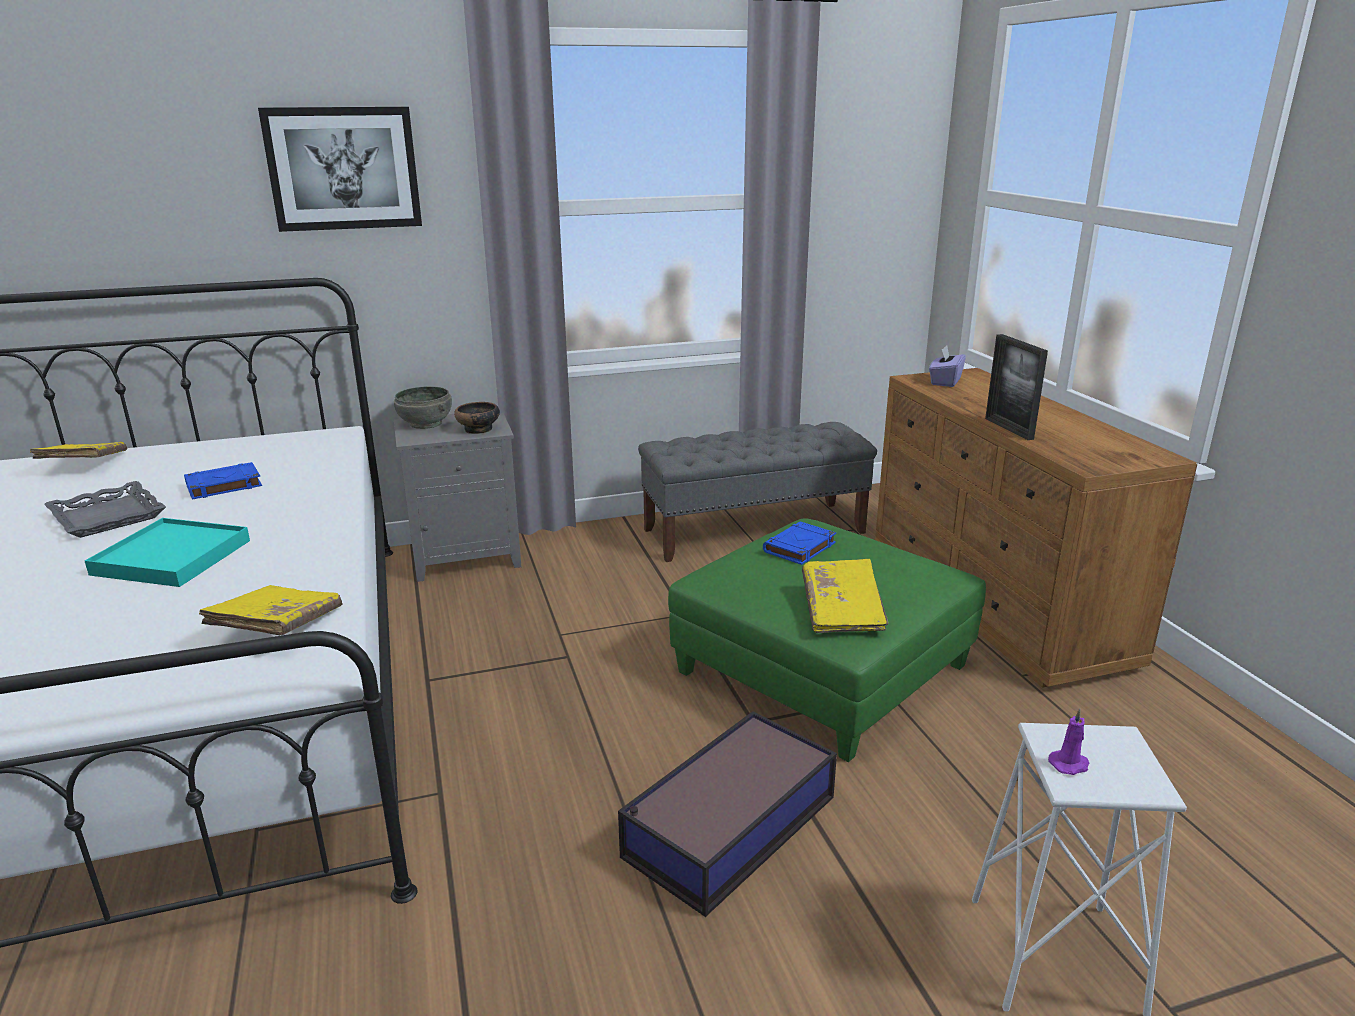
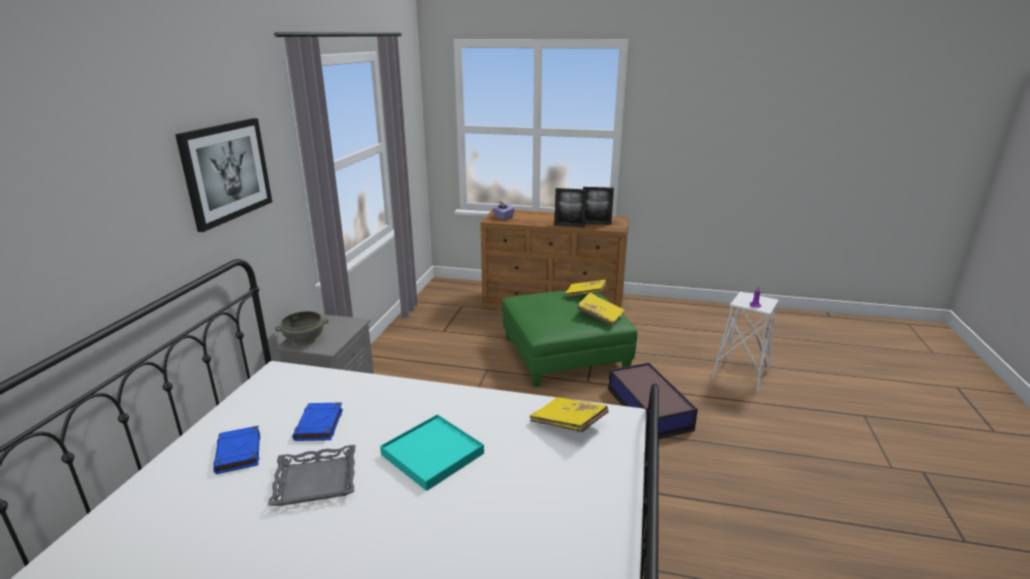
camera: 60 degrees left, 0 degrees up
(84, 464) = (155, 493): yellow book -> yellow book (586, 295)
(478, 429) = (344, 326): bowl -> none
(754, 531) = (431, 327): grey bench -> none
(799, 548) = (541, 306): blue book -> blue book (239, 453)
(1072, 444) = (596, 224): none -> picture frame

